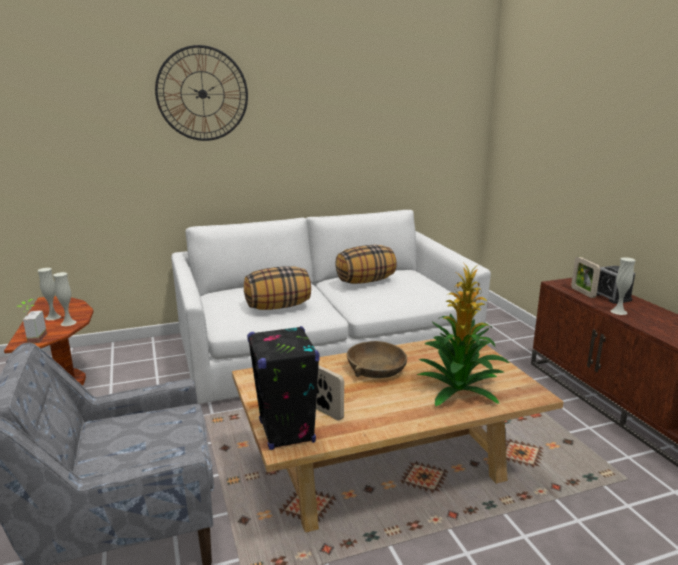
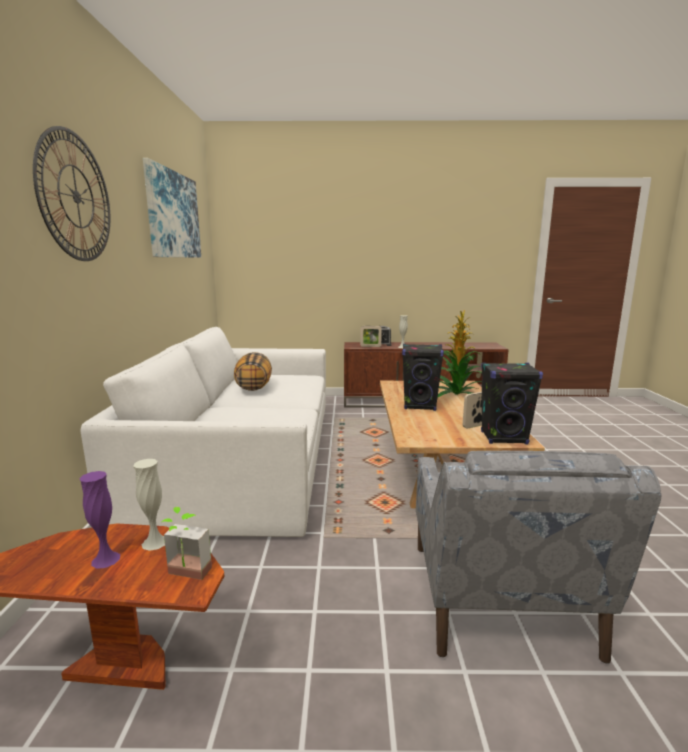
camera: 70 degrees left, 5 degrees down
(53, 317) = (106, 559): white vase -> purple vase
(278, 306) = (269, 419): pillow -> none
(376, 369) = (420, 406): brown bowl -> black speaker
(377, 88) = (173, 215): none -> picture

